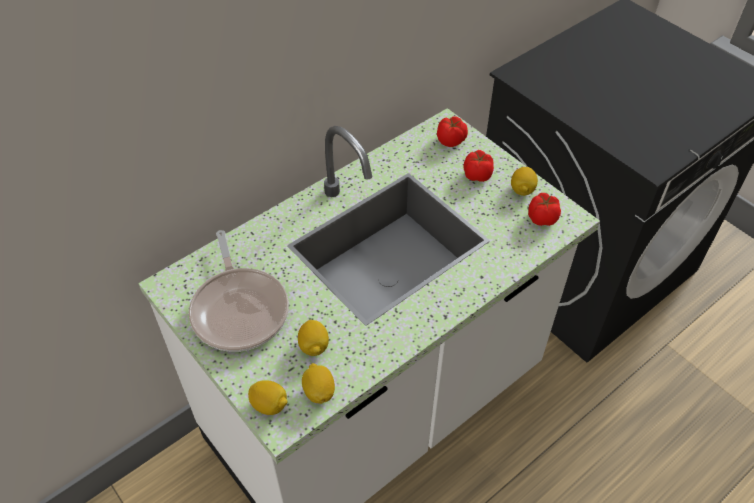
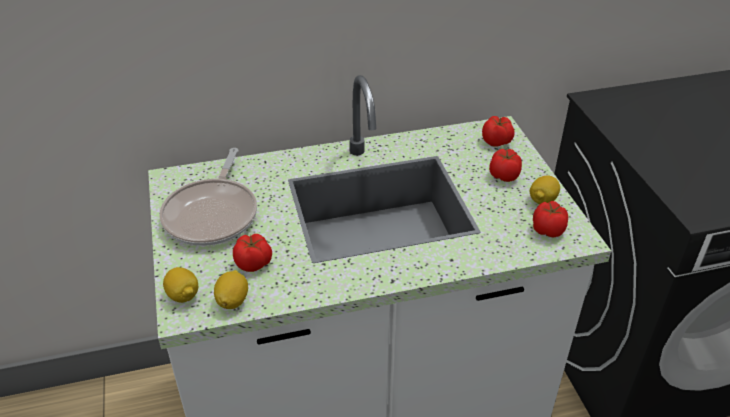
camera: 25 degrees right, 10 degrees down
(314, 346) = (254, 263): lemon -> tomato

